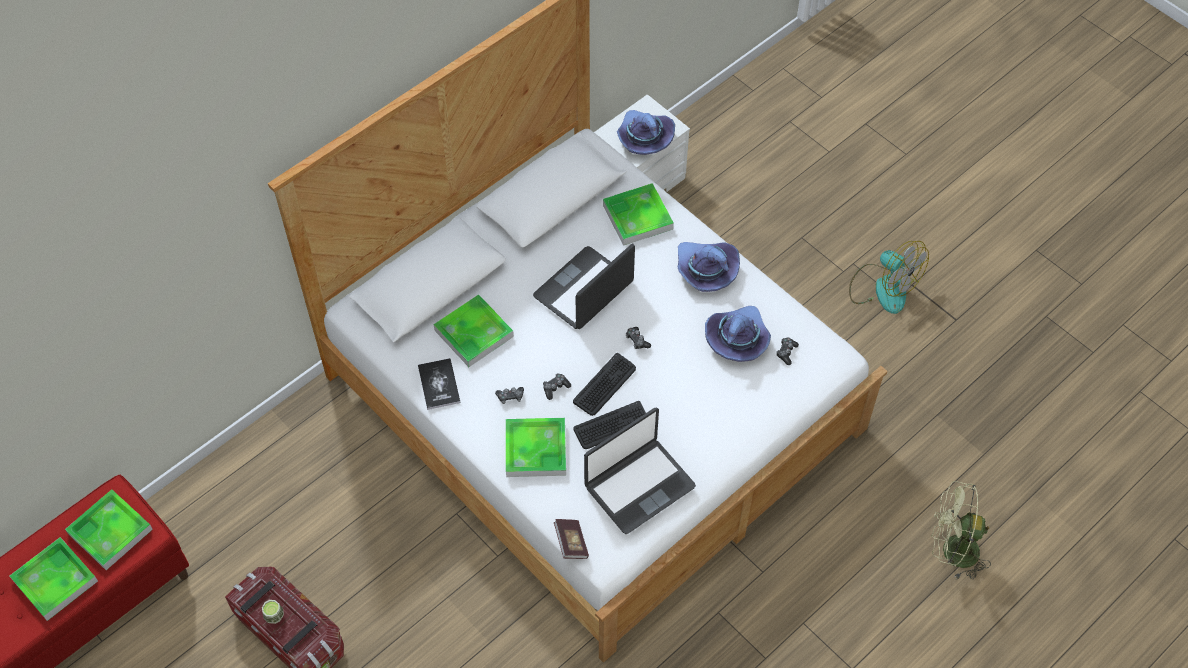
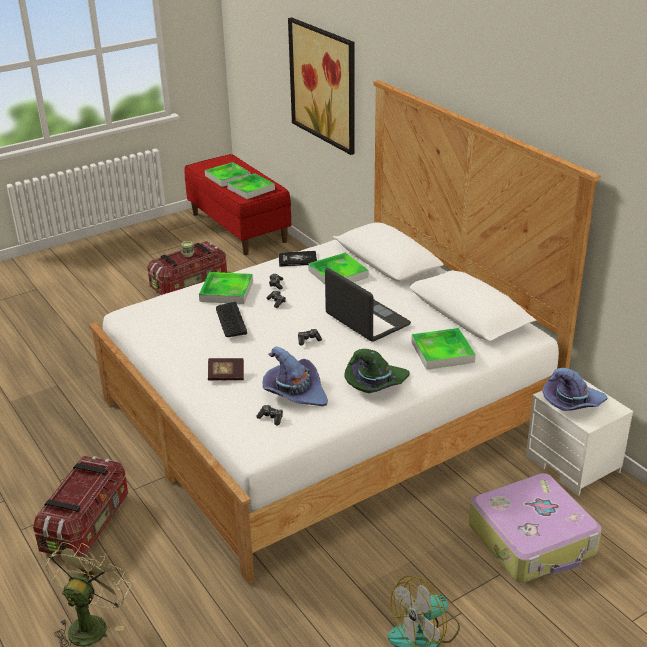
camera: 100 degrees right, 25 degrees down
(140, 297) = (323, 84): none -> picture
(571, 543) = (144, 299): book -> book (226, 376)
(605, 385) = (270, 321): keyboard -> none
(639, 486) = (173, 327): laptop -> none
(705, 271) = (375, 383): purple hat -> green hat
(753, 213) = (533, 540): none -> suitcase
(826, 601) = (87, 524): none -> storage box

